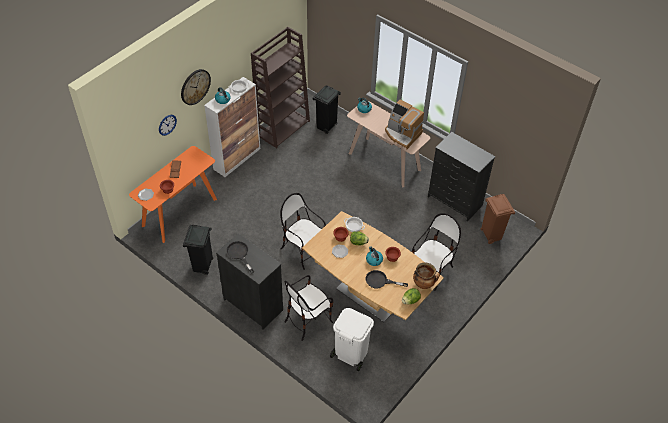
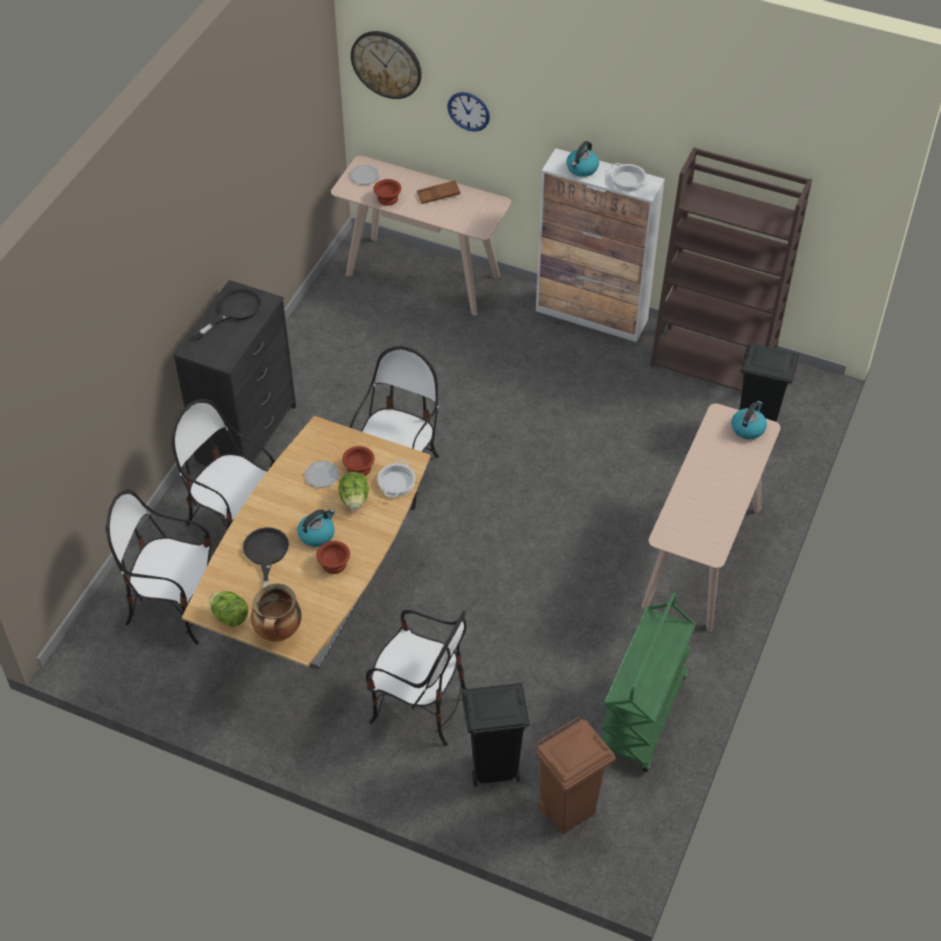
camera: 75 degrees right, 0 degrees up
(179, 212) = (423, 274): orange console table -> beige console table
(195, 86) = (547, 97): wall clock -> wall clock (386, 64)
(202, 266) = (310, 341): black trash can -> black trash can (493, 769)
(350, 353) = (174, 607): white trash can -> chair
(402, 134) = (702, 512): coffee machine -> none
(454, 201) = (643, 716): black dresser -> green cart

